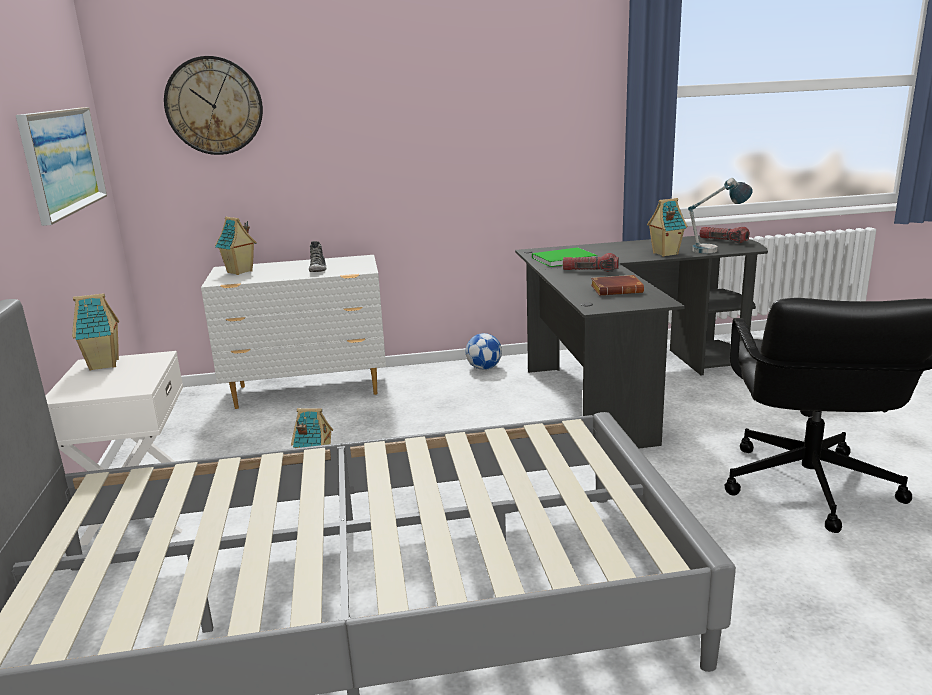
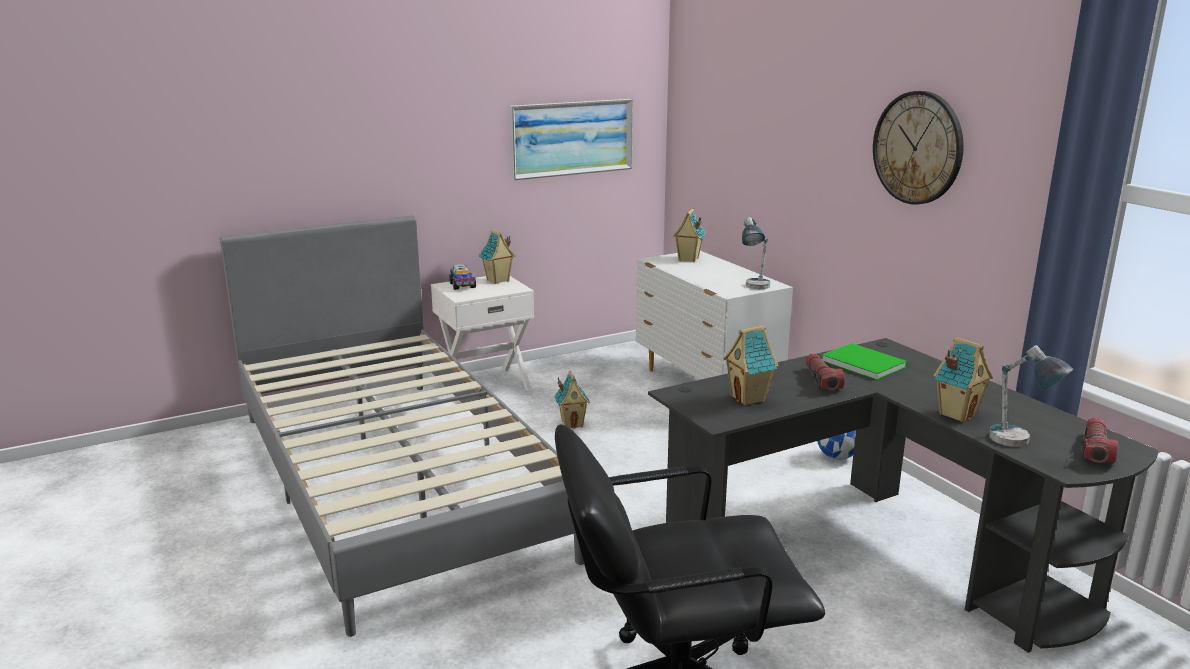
camera: 70 degrees right, 0 degrees up
(86, 385) = (462, 285): none -> toy truck
(214, 106) = (721, 110): wall clock -> wall clock (918, 148)
(318, 269) = (718, 279): shoe -> none
(362, 263) = (754, 288): none -> table lamp
(617, 290) = (749, 399): brown book -> toy house

